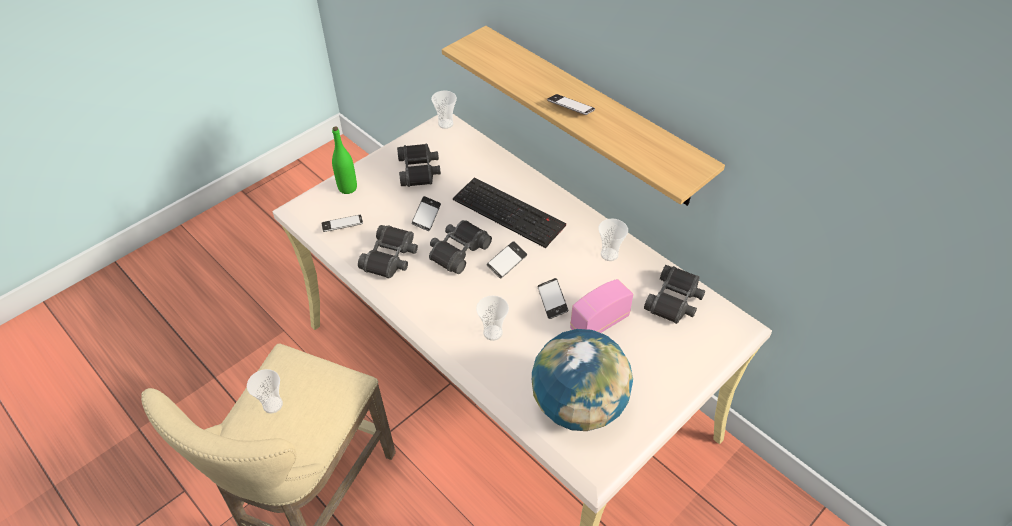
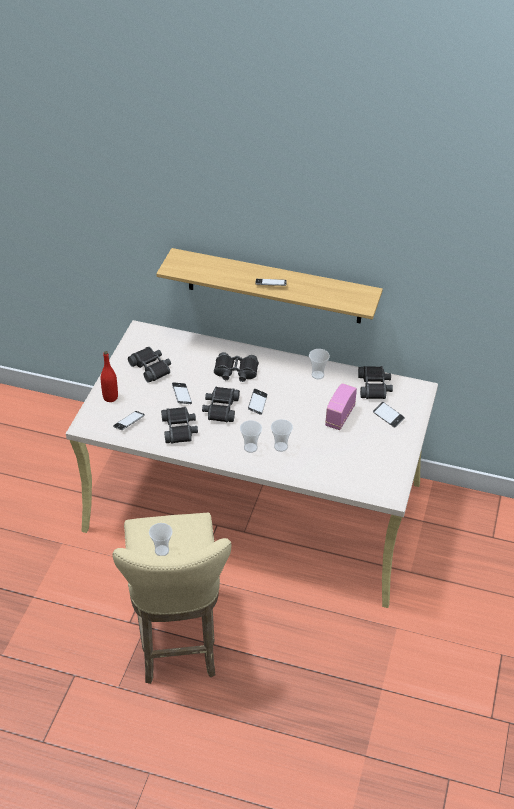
camera: 30 degrees left, 5 degrees down
(347, 188) = (110, 397): green bottle -> red bottle
(445, 124) = (143, 330): cup -> cup (250, 448)
(510, 212) = (236, 372): keyboard -> black binoculars
(552, 301) = (303, 415): phone -> phone (388, 416)
(578, 405) = (359, 465): globe -> none

